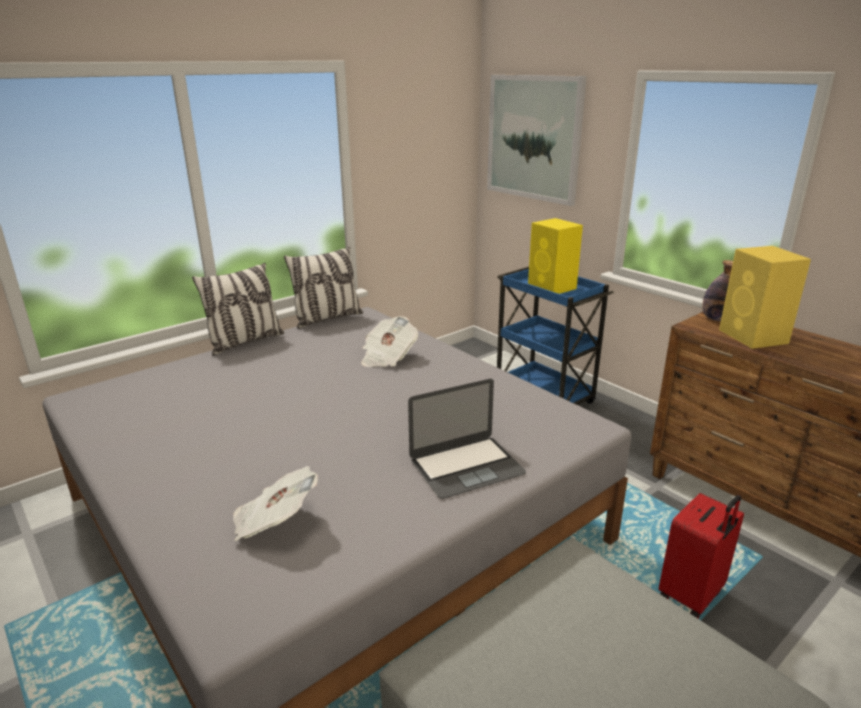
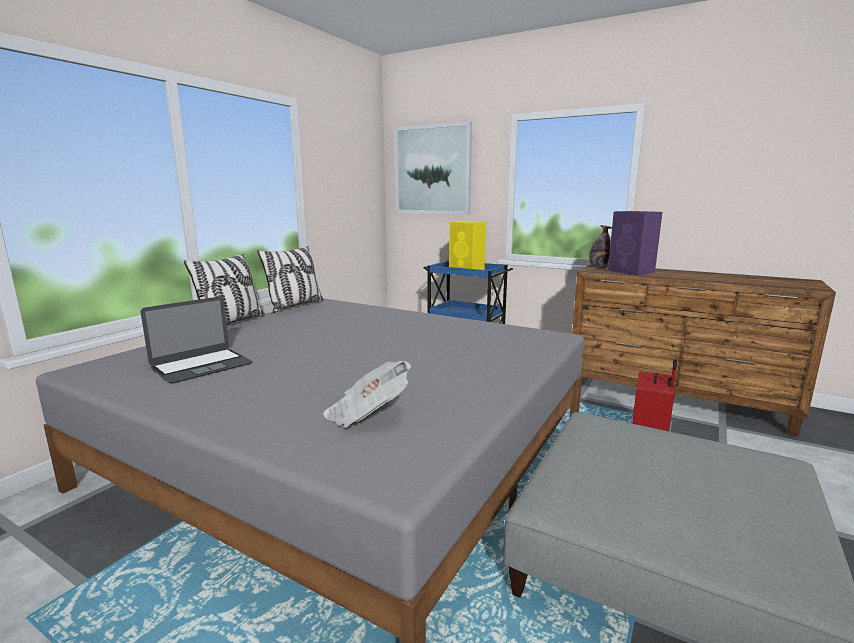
camera: 20 degrees left, 10 degrees down
(387, 357) = (368, 319): newspaper -> none
(466, 466) = (492, 364): laptop -> laptop (202, 365)
(754, 337) = (632, 271): yellow speaker -> purple speaker

